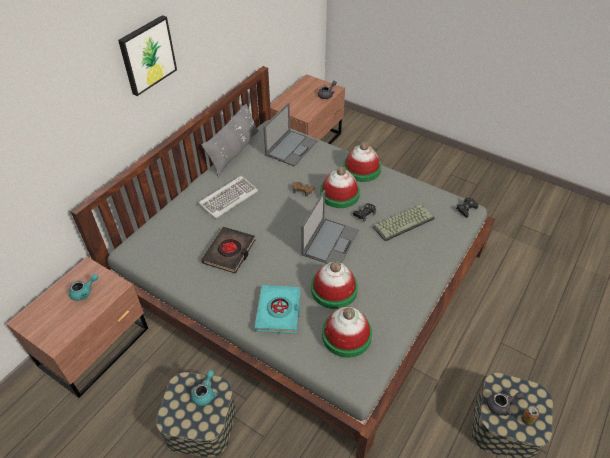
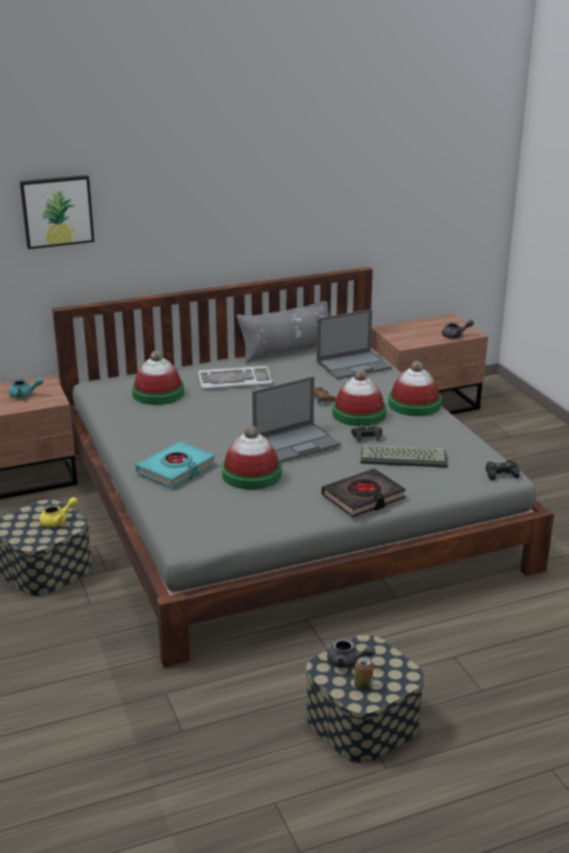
camera: 35 degrees right, 20 degrees down
(147, 55) = (194, 184): picture -> picture (57, 211)
(205, 393) = (58, 521): turquoise teapot -> yellow teapot
(229, 252) = (184, 416): black book -> black book (363, 497)
(346, 335) = (219, 507): hat -> hat (158, 393)

